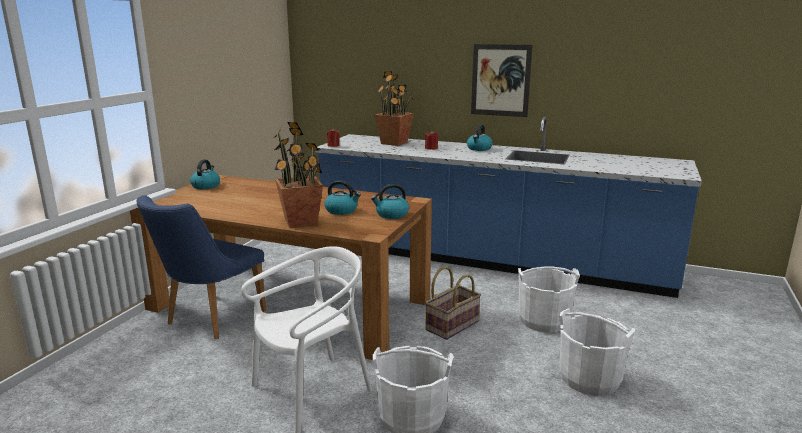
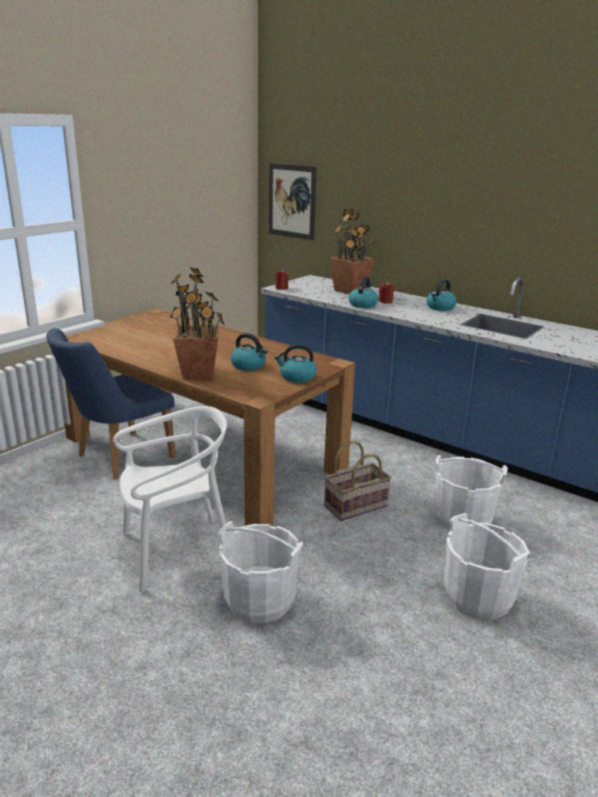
camera: 15 degrees right, 5 degrees up
(206, 186) = (137, 320): kettle -> kettle (363, 304)
(500, 80) = (476, 228): picture -> picture (292, 201)

